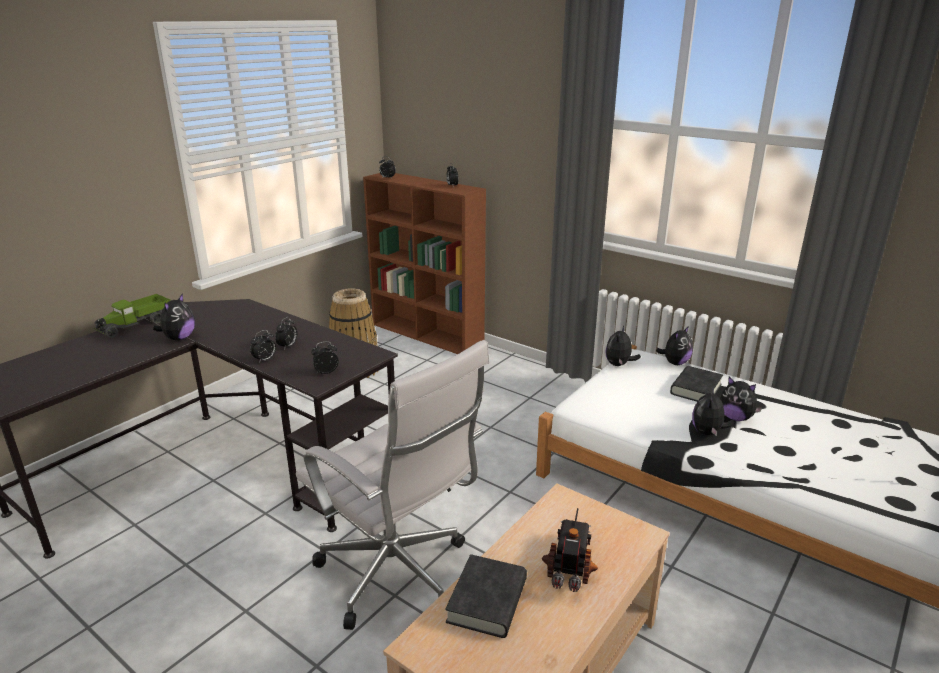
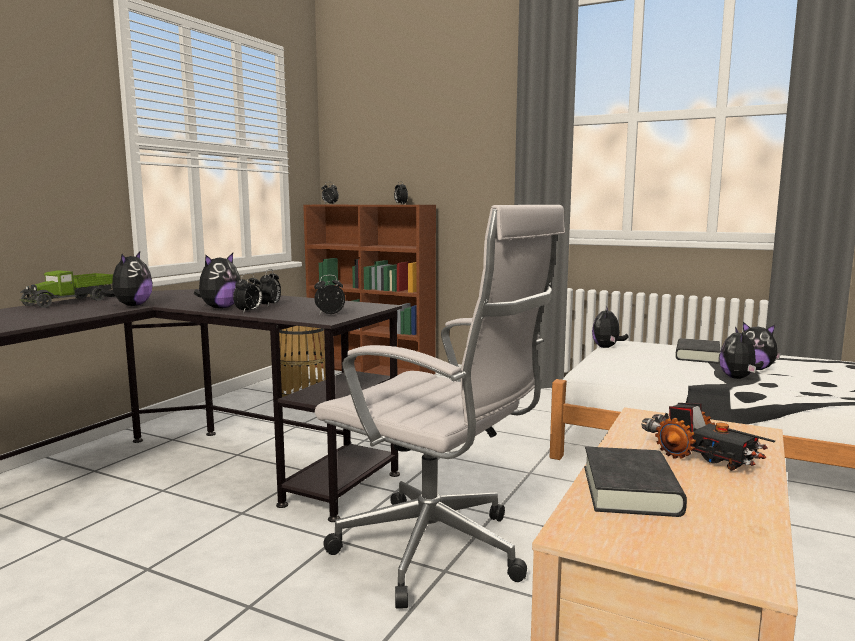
camera: 10 degrees left, 15 degrees down
(571, 565) = (701, 457): toy truck -> toy truck turned 135 degrees clockwise
(675, 363) = (660, 344): plush toy -> plush toy (220, 308)

